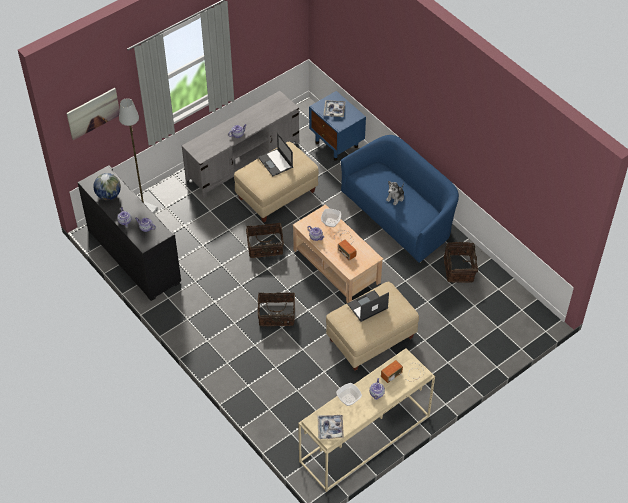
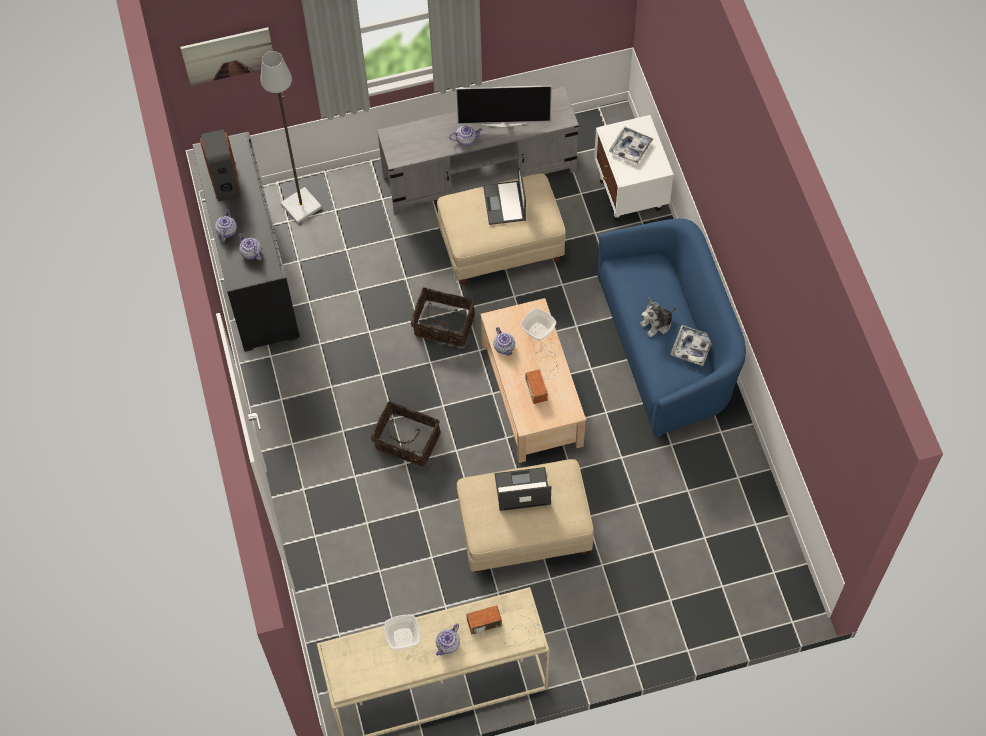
camera: 25 degrees right, 10 degrees up
(108, 195) = (225, 181): globe -> speaker
(255, 119) = (504, 123): none -> television
(330, 428) = (354, 673): tray -> tray (692, 347)
(337, 145) = (630, 195): blue nightstand -> white nightstand
(460, 269) = (713, 469): basket -> none

